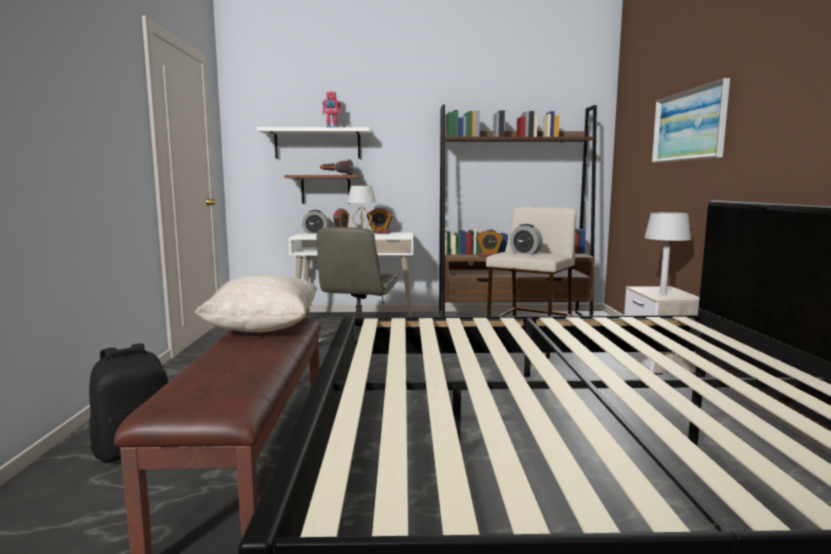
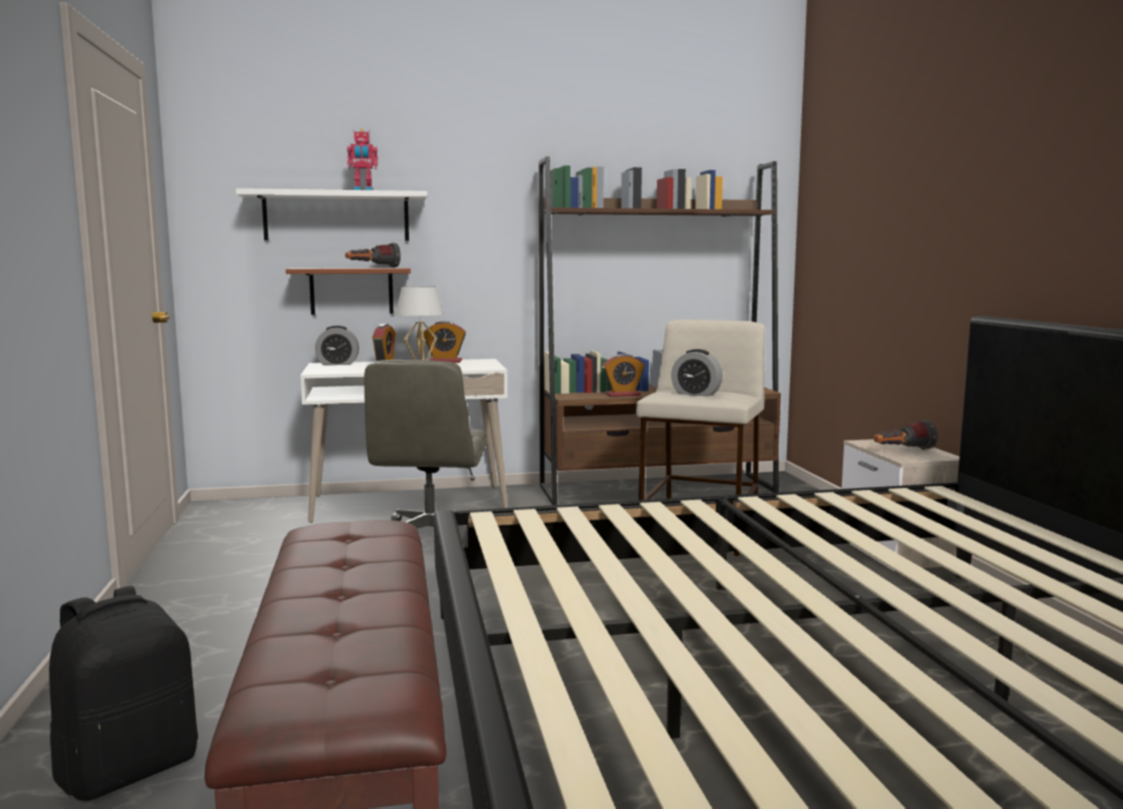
camera: 10 degrees left, 0 degrees up
(263, 328) = (342, 547): beige pillow -> none
(662, 293) = (902, 451): grey table lamp -> flashlight
(688, 125) = (928, 202): picture -> none

